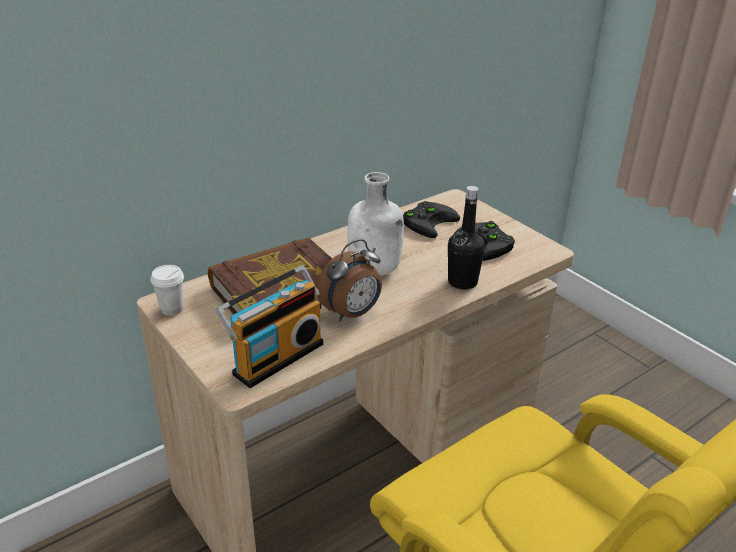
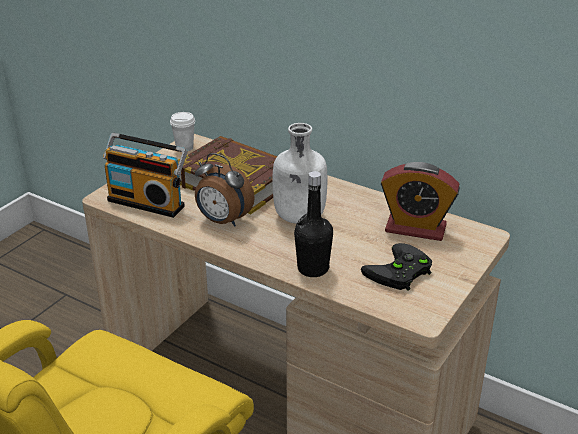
camera: 70 degrees right, 0 degrees up
(428, 221) = (415, 228): black game controller -> alarm clock

